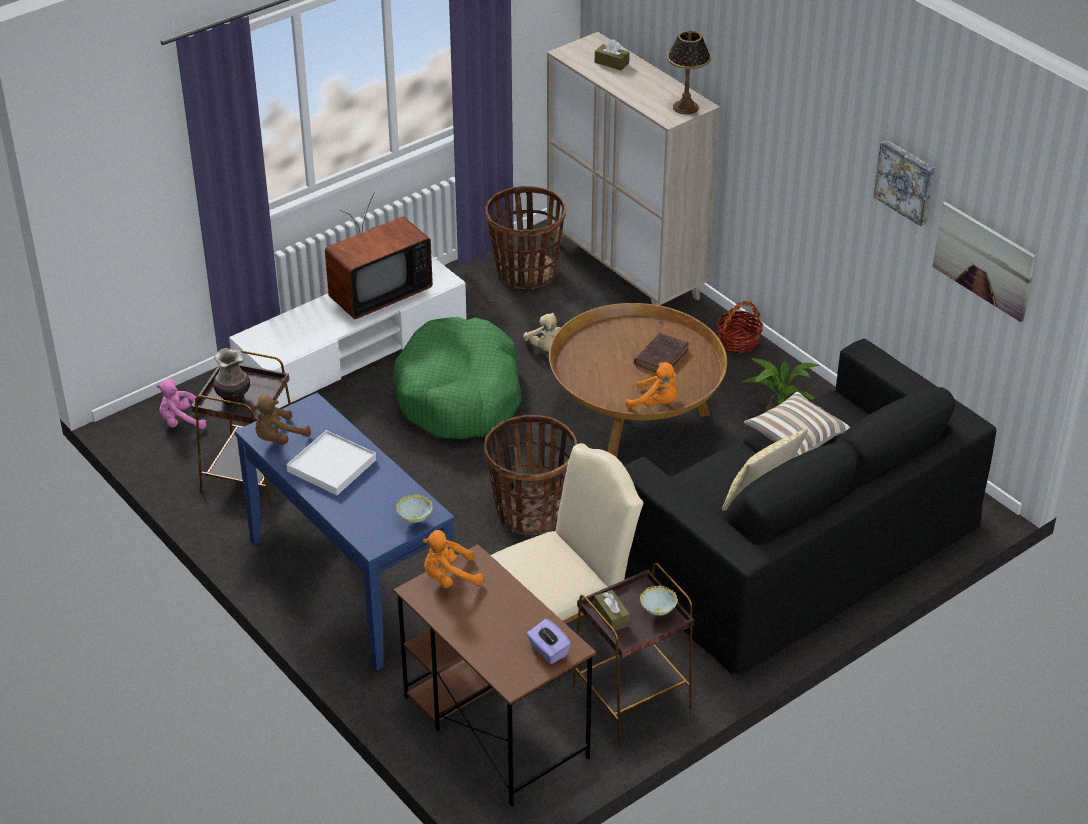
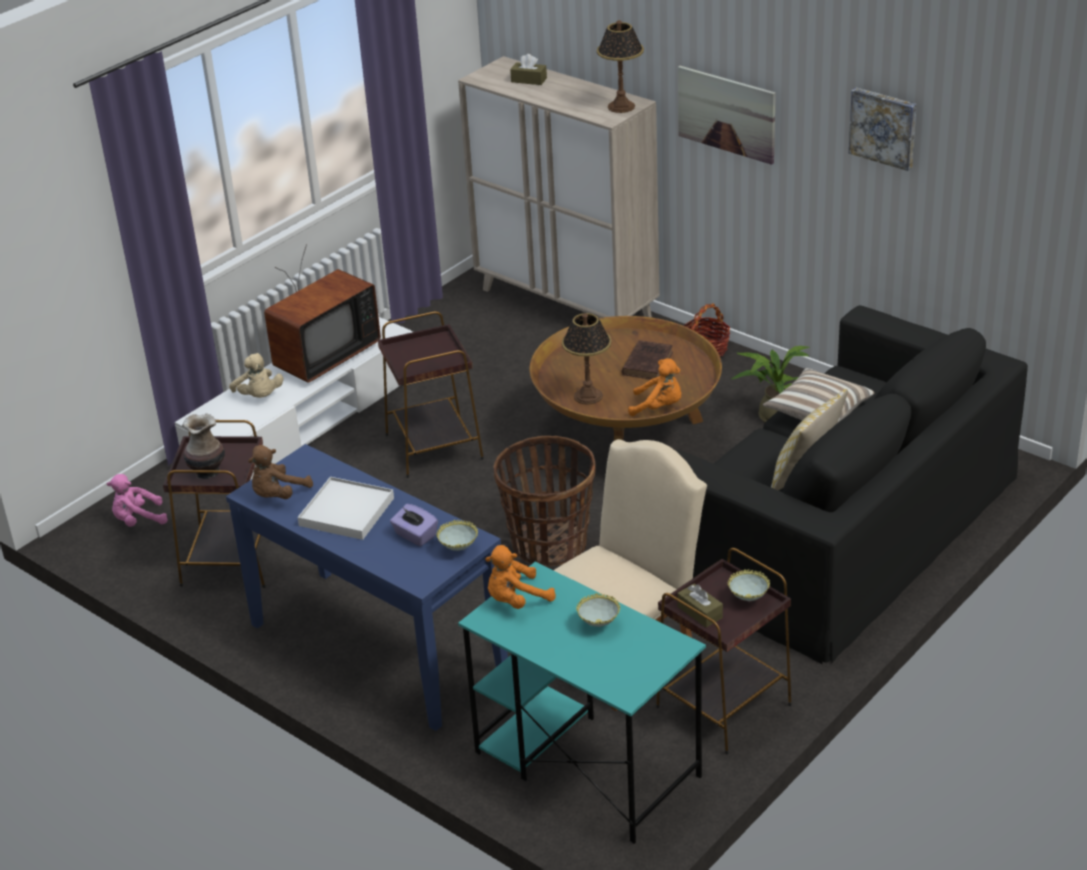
camera: 10 degrees left, 5 degrees down
(460, 396) = (434, 446): green dog bed -> brown side table
(494, 726) = (585, 763): brown desk -> turquoise desk
(511, 615) = (599, 625): none -> bowl
(525, 273) = (464, 322): basket -> none
(547, 349) = (511, 387): beige plush toy -> beige plush toy (259, 397)
(548, 651) = (653, 653): purple tissue box -> purple tissue box (415, 536)
(596, 380) = (588, 396): none -> table lamp
(984, 260) = (984, 191): picture -> picture (726, 114)

